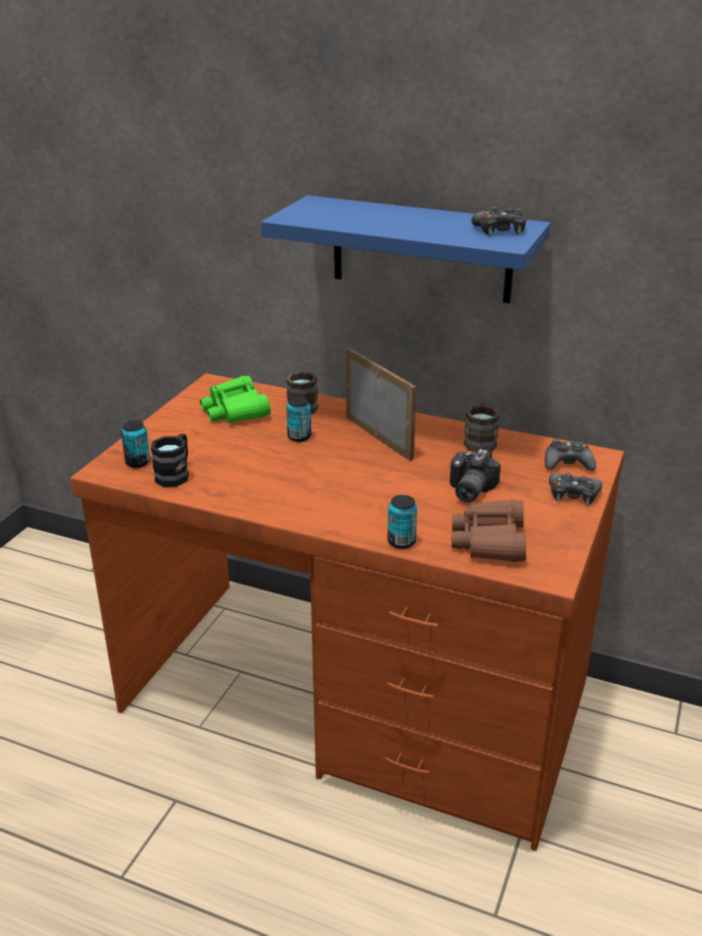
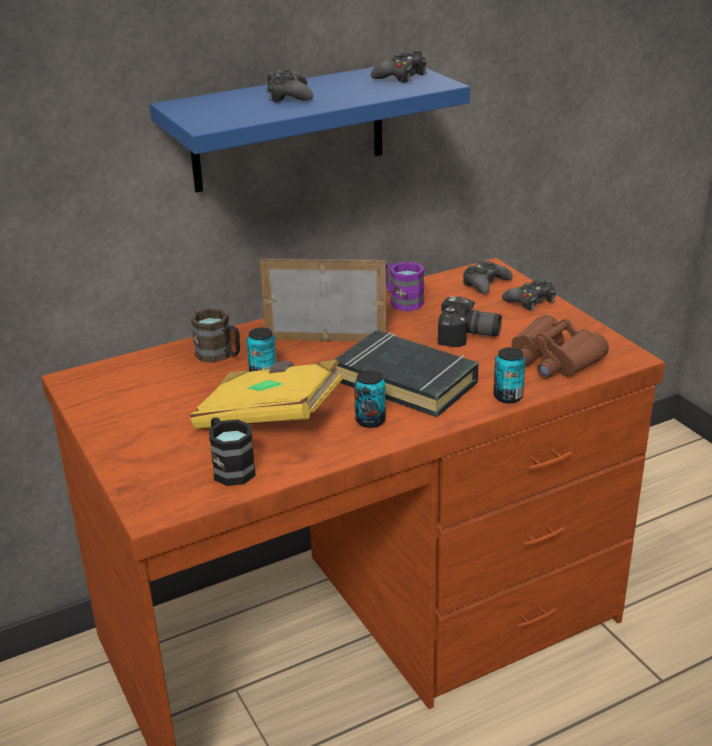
camera: 50 degrees left, 0 degrees up
(138, 462) = (169, 482): can -> can (370, 420)
(235, 411) = (155, 388): green binoculars -> none
(248, 462) = (269, 419): none -> yellow book
(365, 491) = (406, 381): none -> black book
(387, 217) = (289, 96): none -> black game controller
(468, 490) = (468, 337): camera -> camera turned 45 degrees counterclockwise
(480, 441) = (401, 301): brown mug -> purple mug

